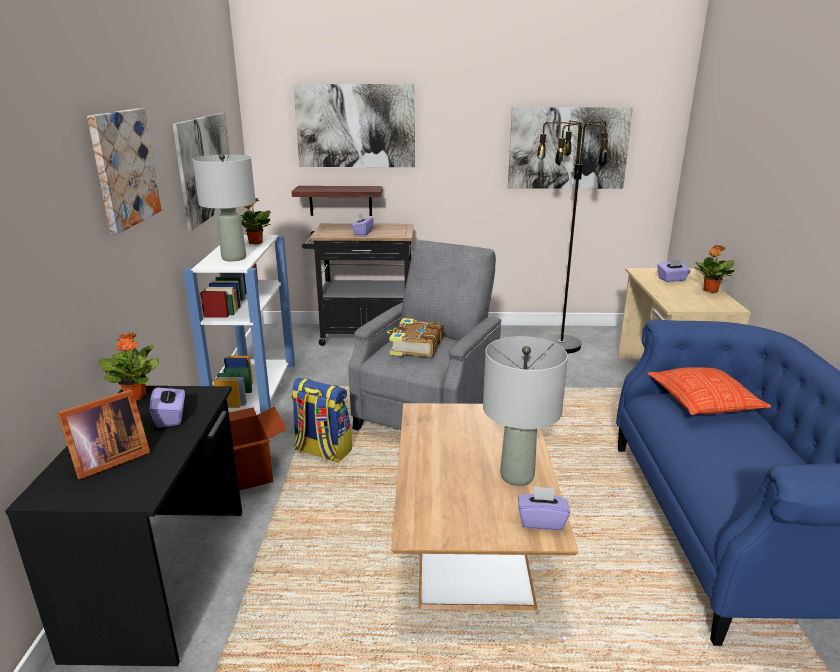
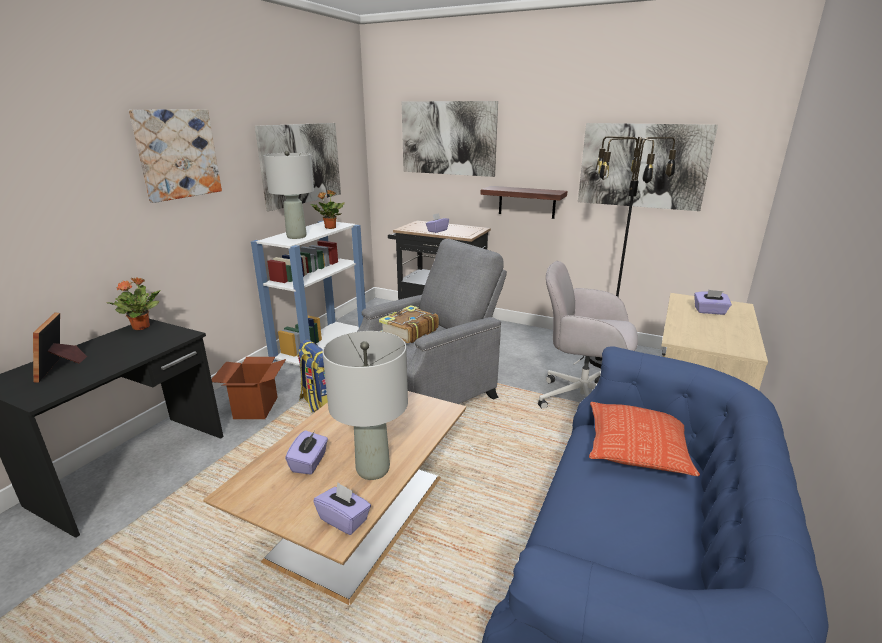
camera: 25 degrees right, 0 degrees up
(107, 460) = (61, 367): picture frame -> picture frame turned 90 degrees clockwise
(171, 417) = (138, 347): purple tissue box -> purple tissue box (309, 463)
(340, 200) = (434, 202): shelf -> shelf (527, 202)
(568, 385) = (580, 400): none -> grey office chair
(710, 291) = (742, 330): potted plant -> none

